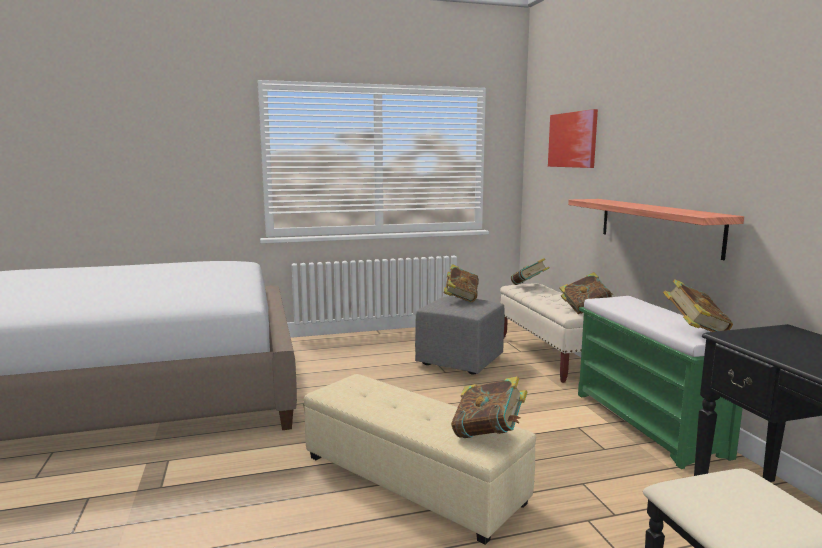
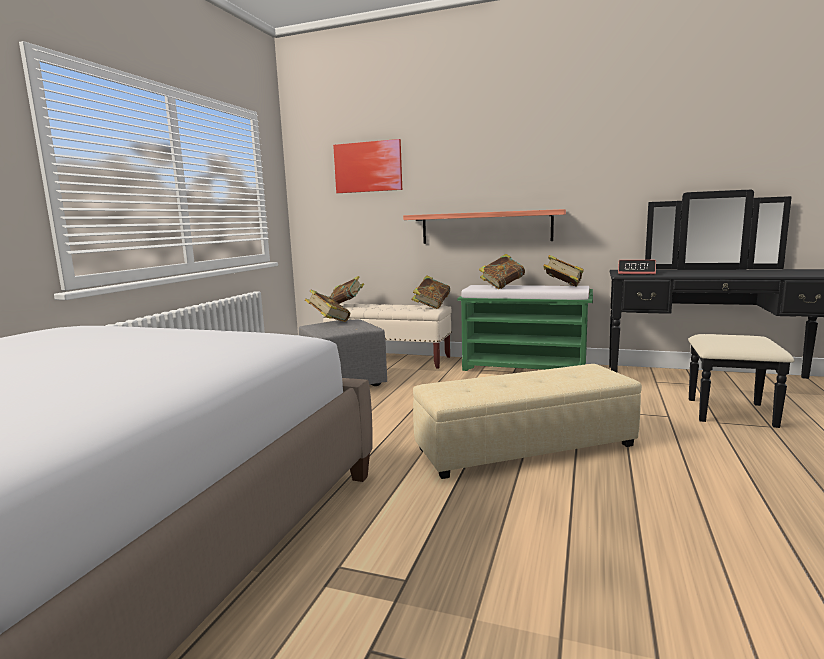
camera: 55 degrees left, 0 degrees up
(488, 434) = (596, 370): book -> book (502, 287)
(763, 340) = (636, 273): none -> alarm clock

